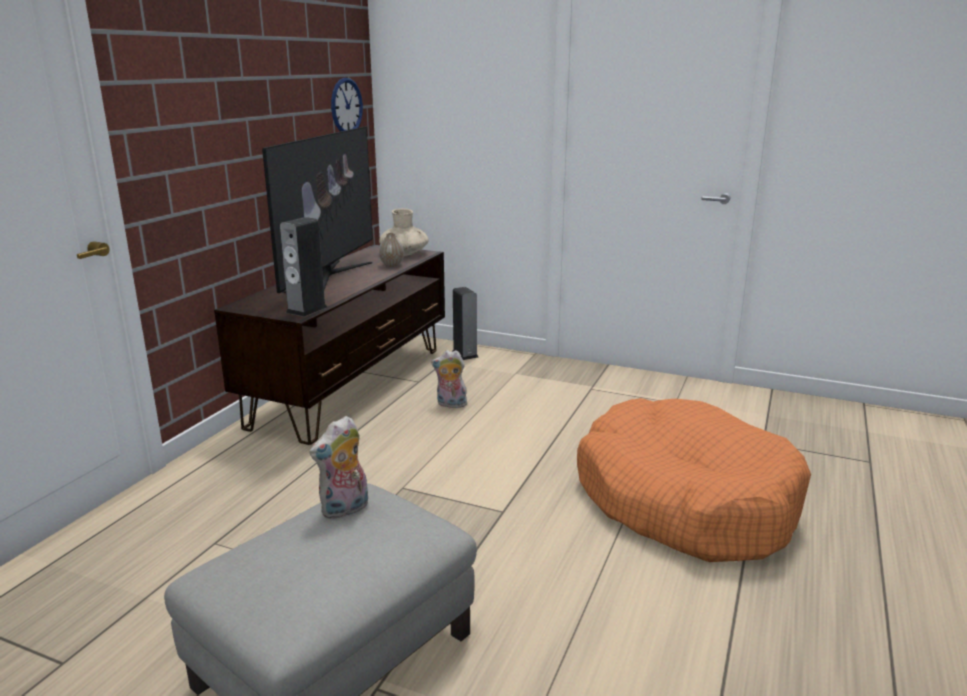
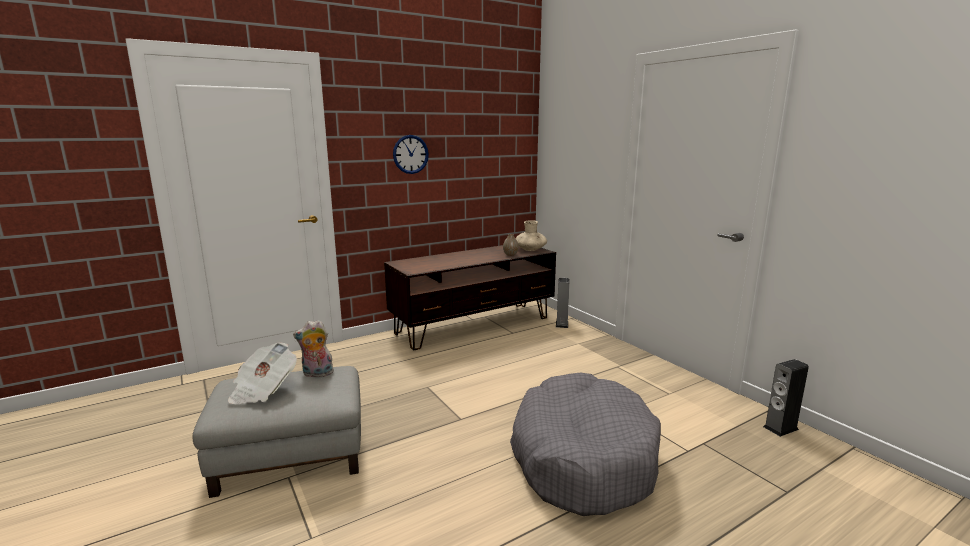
camera: 35 degrees right, 5 degrees down
(304, 562) = (263, 390): none -> newspaper
(306, 310) = (422, 270): speaker -> speaker (780, 428)
(329, 277) = (465, 255): television -> none
(346, 106) = (510, 154): wall clock -> wall clock (410, 154)
(450, 405) = (513, 351): plush toy -> none
(684, 500) = (582, 457): orange dog bed -> grey dog bed

